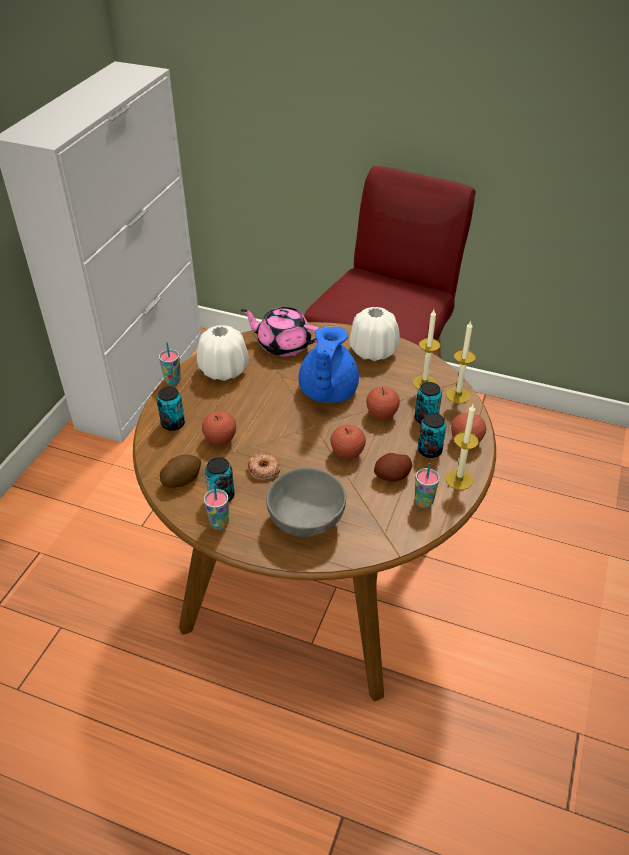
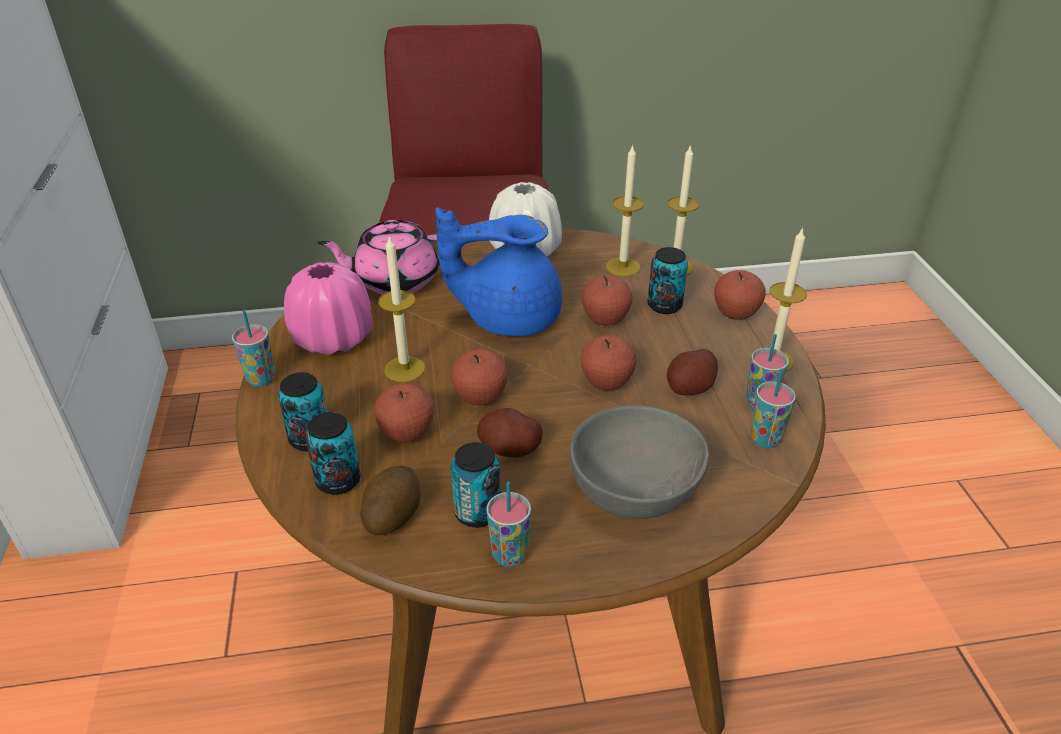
camera: 30 degrees left, 5 degrees down
(224, 370) = (333, 339): white vase -> pink vase
(246, 402) = (404, 369): none -> candle
(264, 469) = (509, 449): donut -> potato
(272, 434) = (480, 397): none -> apple
(327, 392) = (508, 317): blue teapot -> blue teapot turned 105 degrees clockwise
(406, 523) = (765, 439): none -> cup
(429, 450) = (705, 340): can -> can (338, 481)

